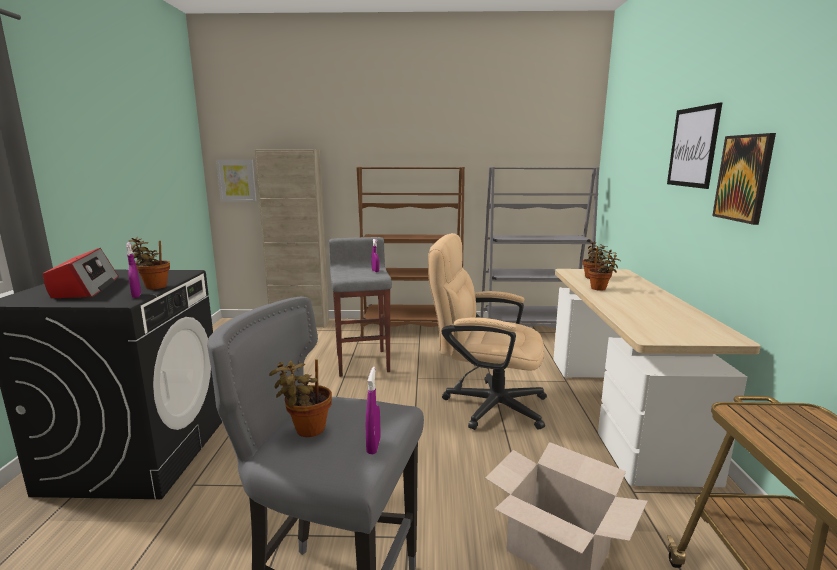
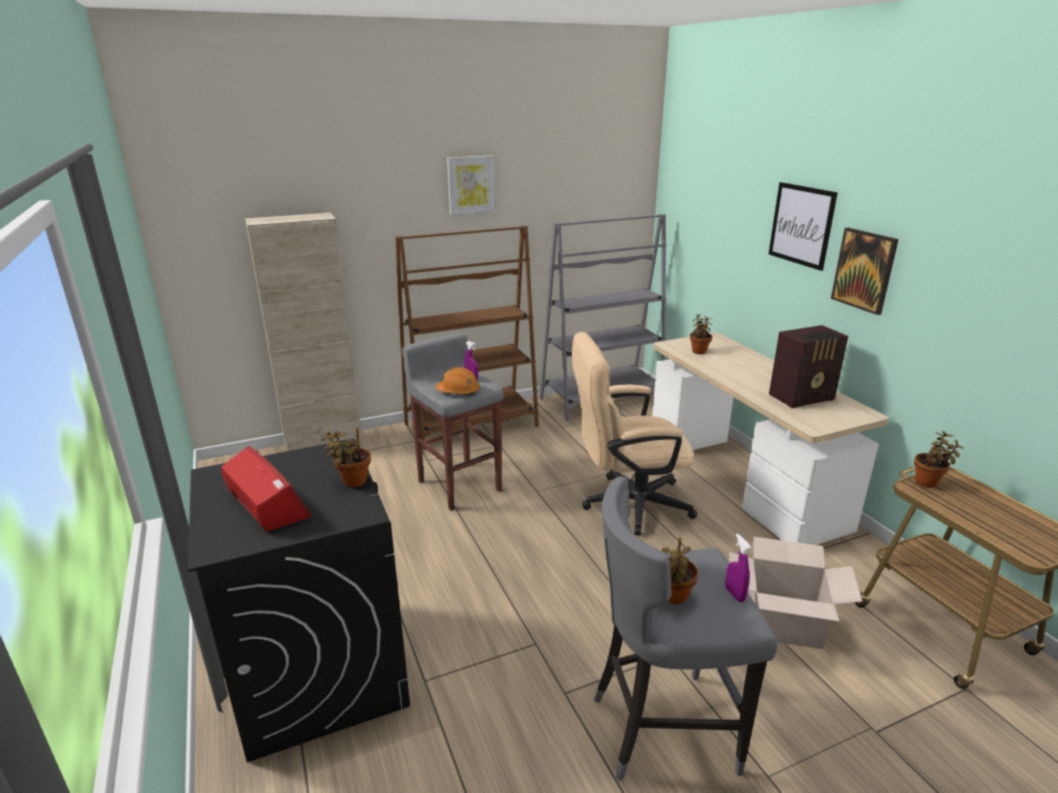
camera: 25 degrees left, 10 degrees up
(136, 296) = (361, 501): purple spray bottle -> none
(237, 180) = (205, 265): picture -> picture (471, 185)
(355, 276) = (458, 391): none -> orange hard hat
(600, 288) = (721, 368): potted plant -> potted plant (928, 482)
(665, 317) = (803, 398): none -> radio

